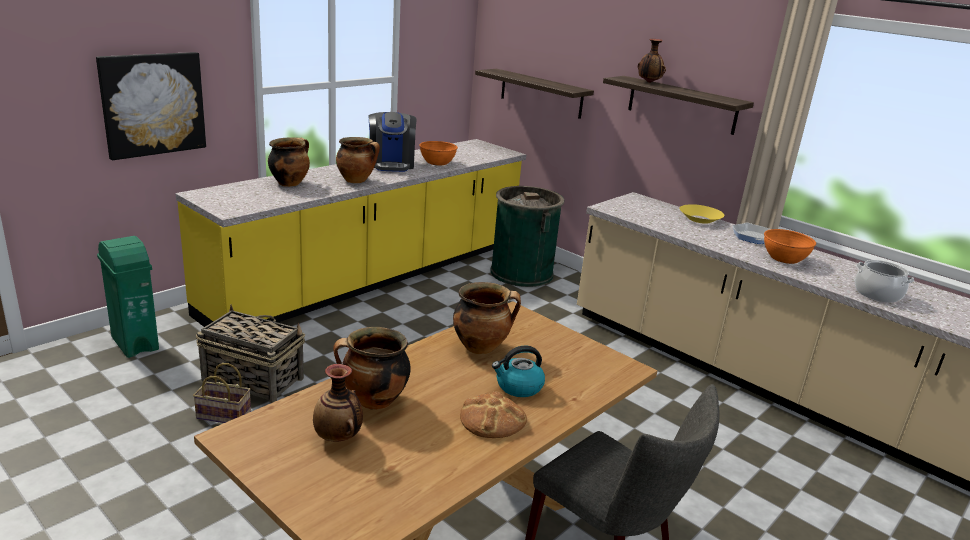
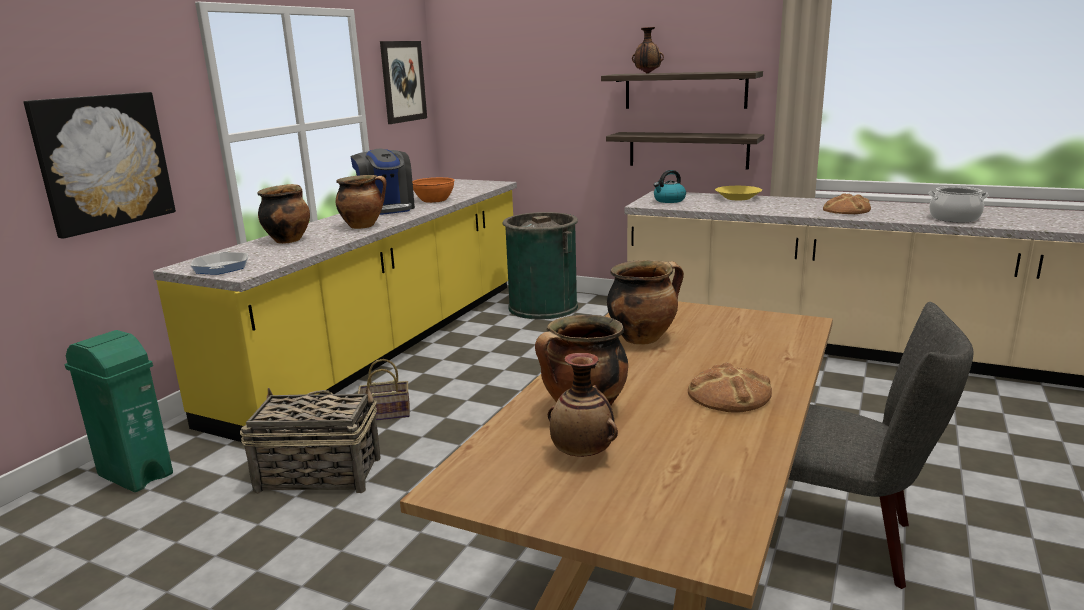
camera: 15 degrees left, 5 degrees down
(222, 415) = (306, 522): basket -> basket (384, 414)
(443, 48) = (403, 81): none -> picture
(518, 387) = (721, 361): kettle -> kettle (669, 200)
(541, 93) = (521, 113): shelf -> shelf (688, 150)
(752, 237) = (799, 201): frying pan -> frying pan (221, 268)
(784, 258) = (846, 210): orange bowl -> bread

